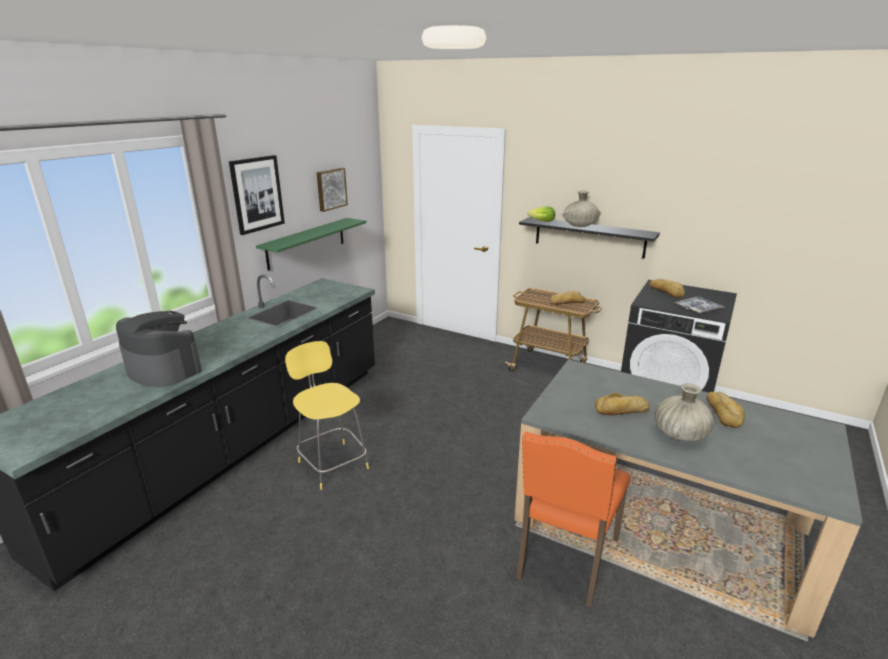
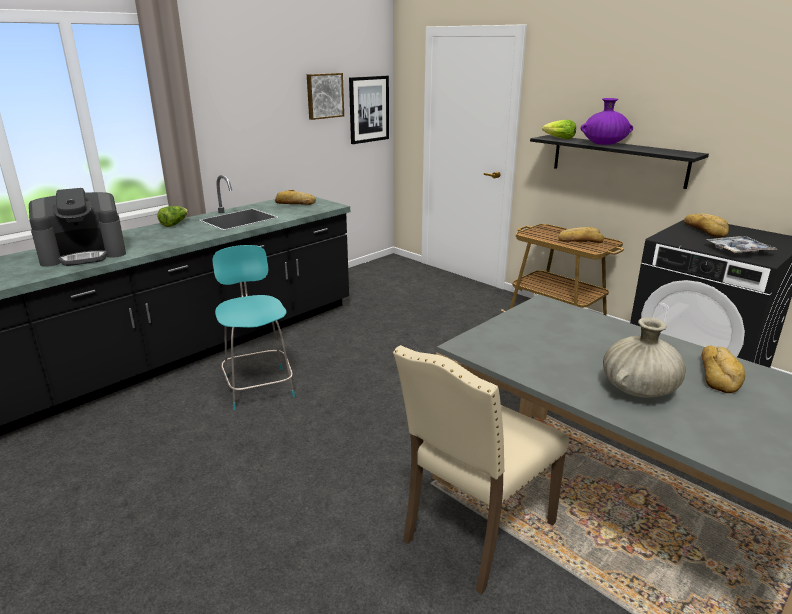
camera: 15 degrees right, 0 degrees up
(163, 369) = (84, 254): coffee machine -> coffee machine turned 105 degrees clockwise
(226, 325) = (174, 224): none -> lettuce
(257, 194) = (230, 89): picture -> picture (368, 109)
(306, 243) = (290, 153): green shelf -> none
(332, 463) = (258, 386): yellow stool -> turquoise stool
(565, 558) = (474, 531): orange chair -> beige chair
(580, 226) = (604, 144): beige vase -> purple vase
(622, 410) = (574, 354): bread -> bread (295, 203)

